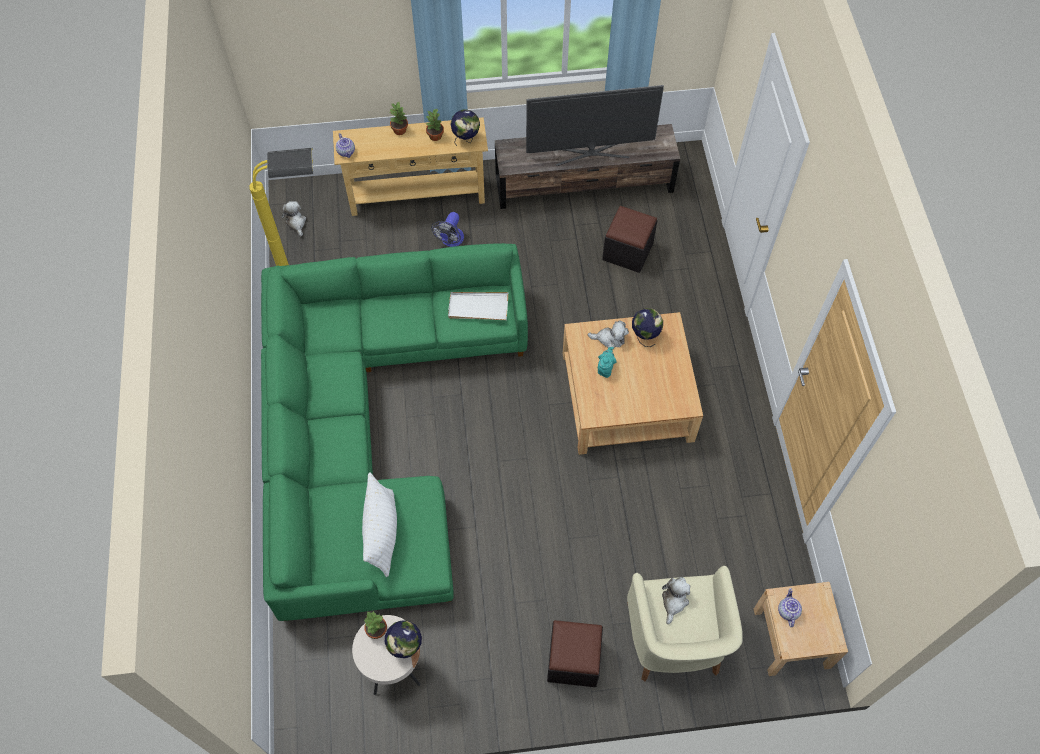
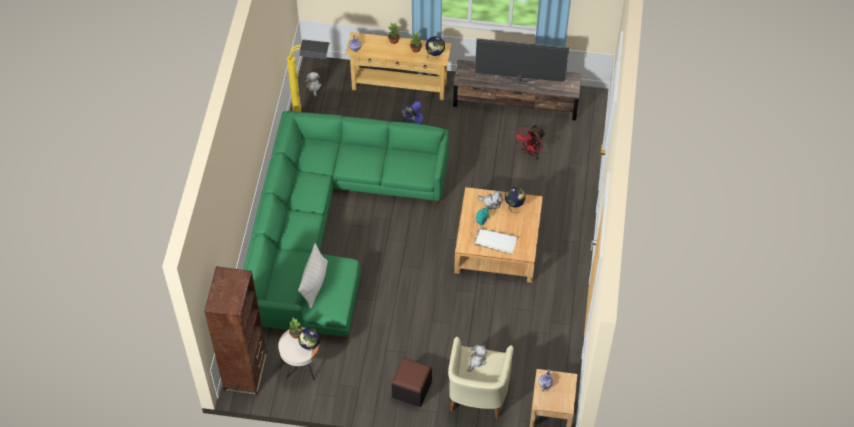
camera: 15 degrees right, 5 degrees down
(307, 698) = (246, 371): none -> brown bookcase
(478, 307) = (413, 165): white tray -> white tray (495, 242)
(627, 251) = (530, 153): black ottoman -> red fan

